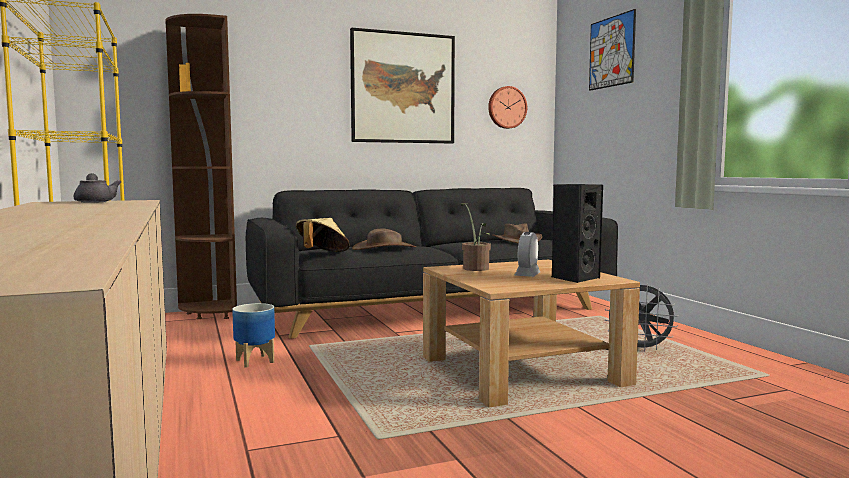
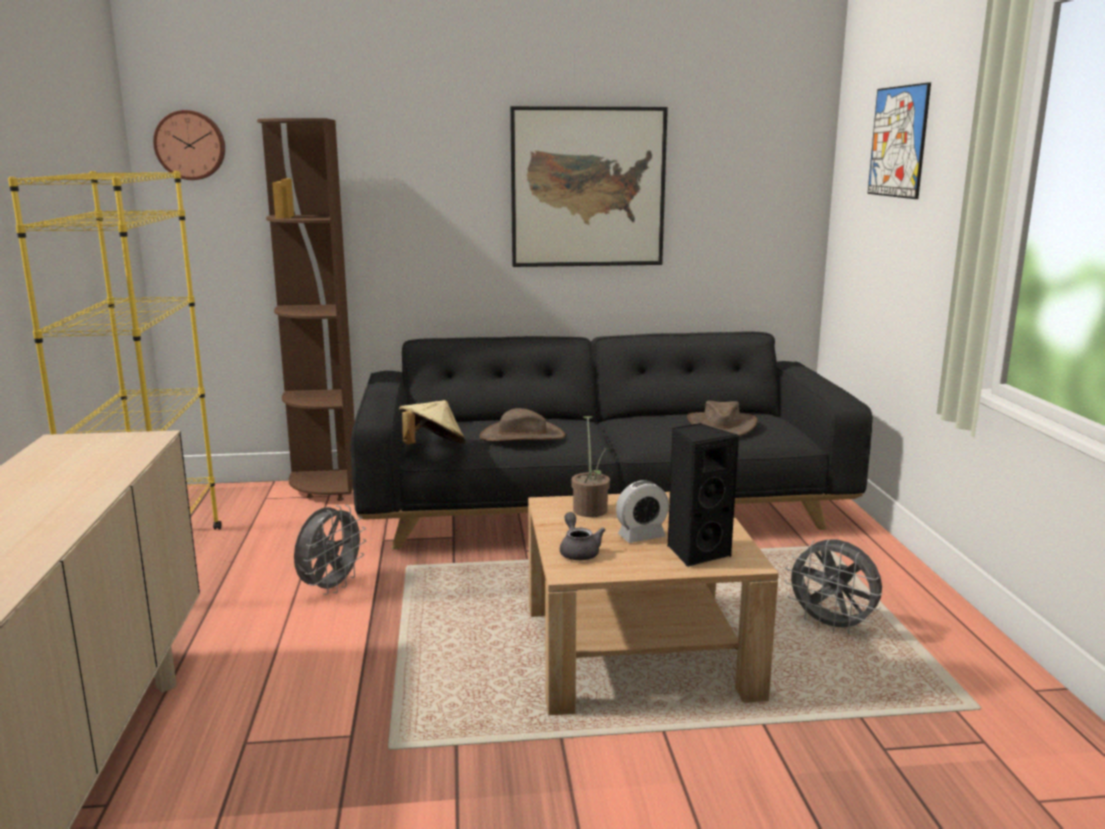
camera: 15 degrees right, 10 degrees up
(95, 201) = (101, 443): grey teapot -> grey teapot (578, 551)
(254, 361) = (331, 587): planter -> grey fan
(506, 107) = (749, 208): wall clock -> wall clock (190, 145)
(527, 275) = (641, 536): alarm clock -> alarm clock turned 150 degrees counterclockwise

